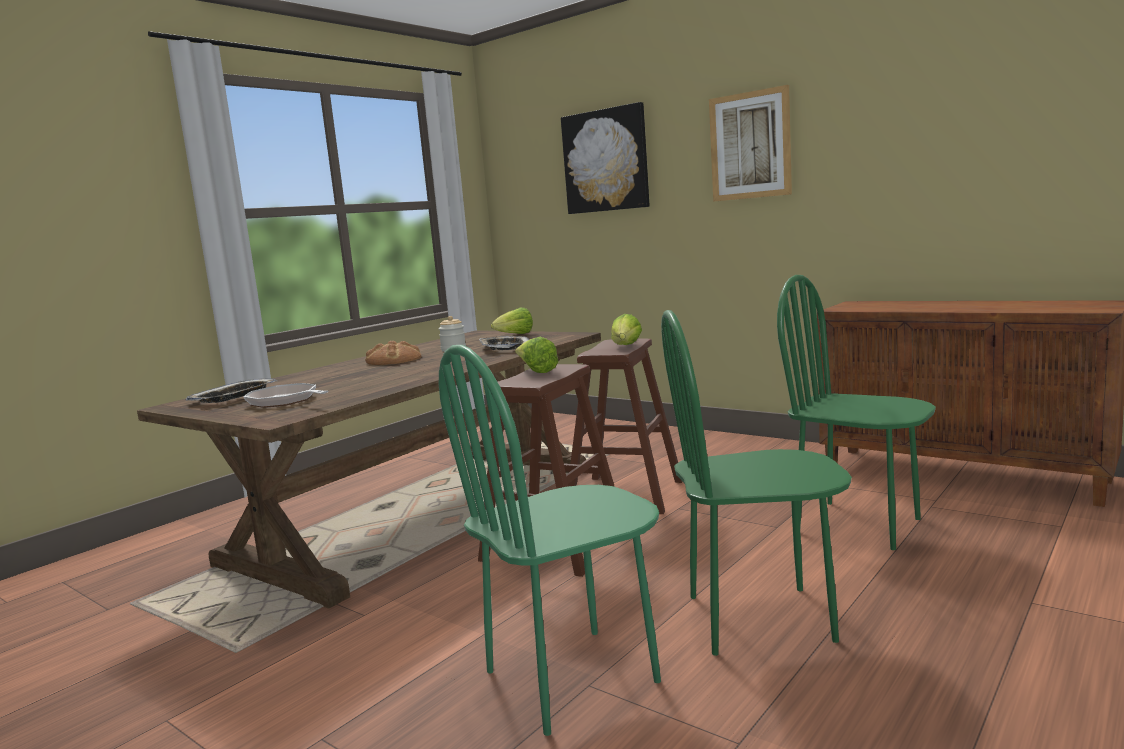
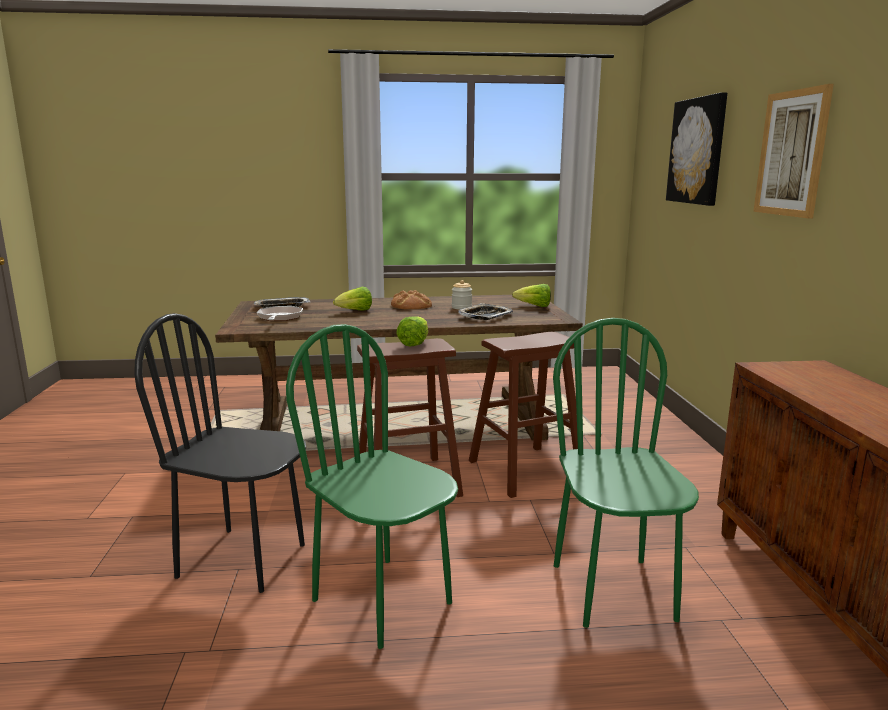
camera: 45 degrees right, 5 degrees up
(572, 677) = (243, 559): green chair -> black chair
(626, 346) = (533, 343): lettuce -> lettuce (355, 311)

